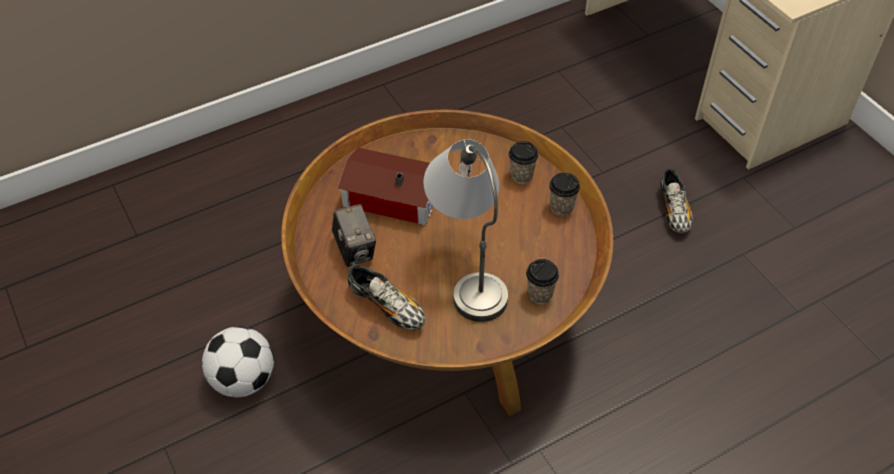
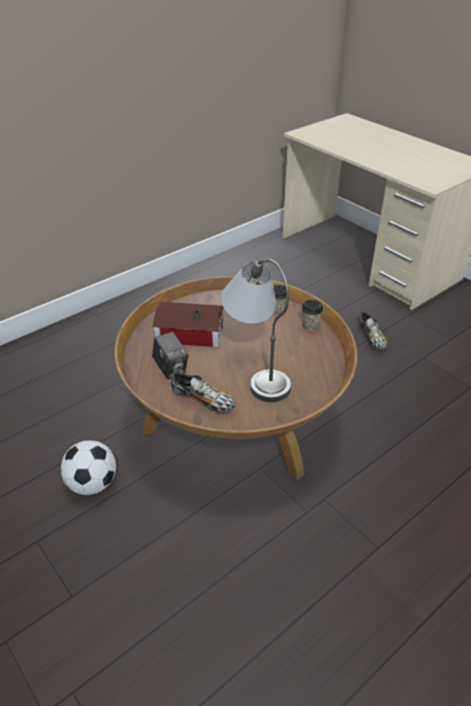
camera: 10 degrees left, 10 degrees down
(540, 294) = (311, 379): cup -> none

